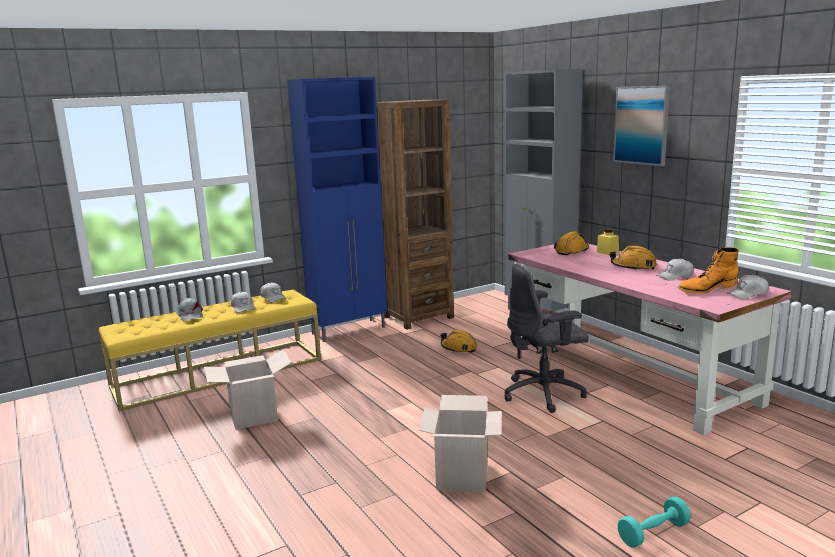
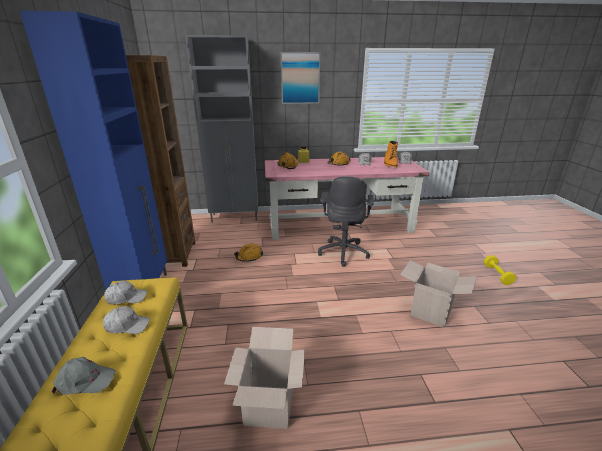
camera: 65 degrees left, 10 degrees up
(653, 533) = (497, 275): turquoise dumbbell -> yellow dumbbell

